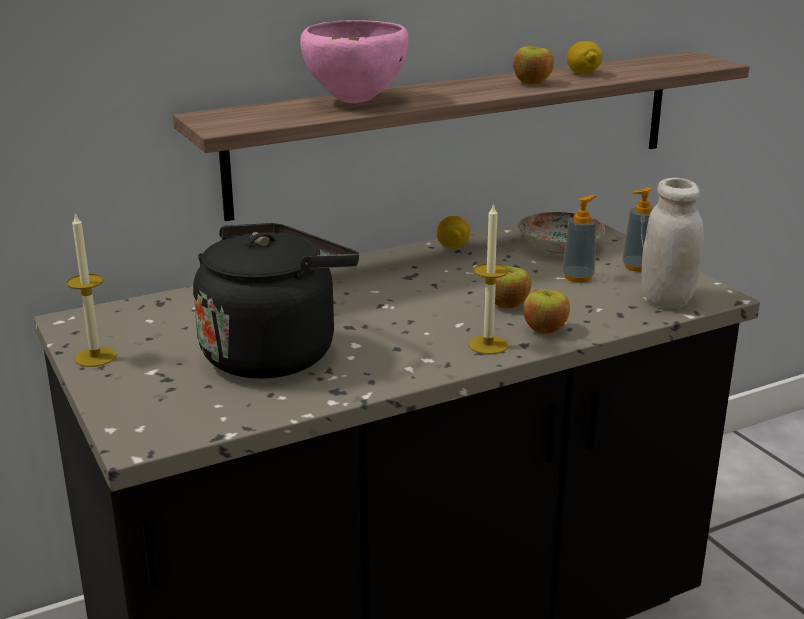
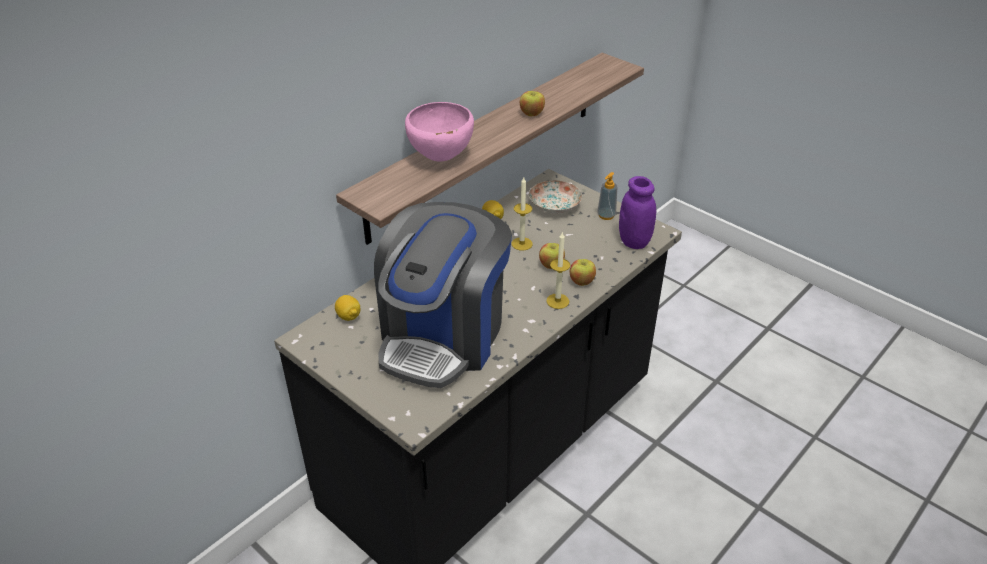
camera: 20 degrees left, 15 degrees up
(95, 357) = (341, 365): candle -> candle (522, 244)
(274, 352) = (443, 335): black kettle -> coffee machine
(578, 277) = (578, 232): soap dispenser -> none
(583, 73) = (554, 95): lemon -> lemon (348, 316)
(666, 300) = (634, 241): white jar -> purple jar

